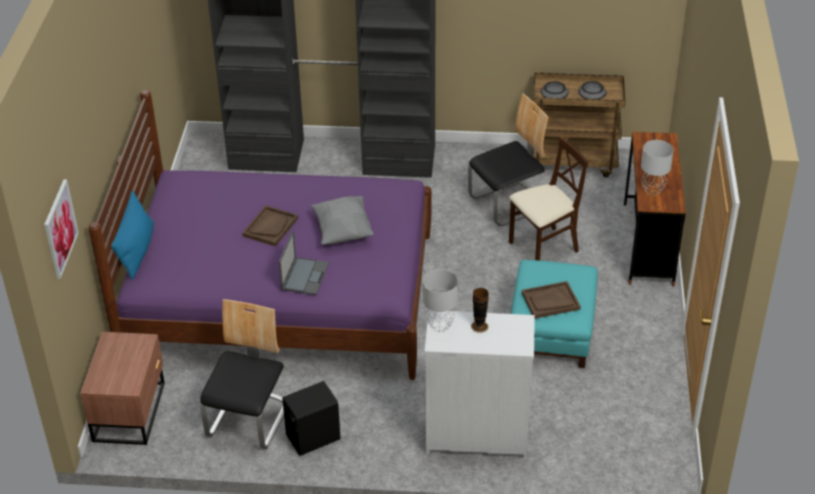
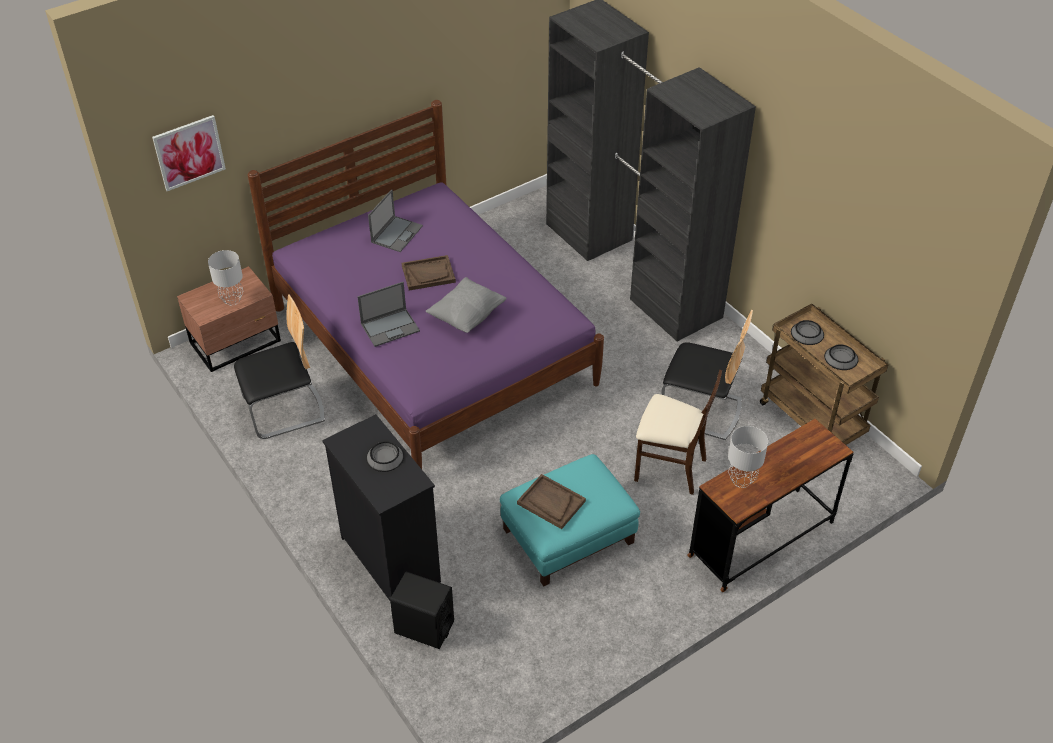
camera: 50 degrees right, 5 degrees up
(136, 251) = (332, 225): blue pillow -> none
(200, 220) = (397, 234): none -> laptop
(312, 437) = (298, 458): black speaker -> black speaker (424, 627)
(440, 325) = (362, 432): grey table lamp -> grey table lamp (232, 300)
(475, 436) = (390, 558): white dresser -> black dresser
(479, 326) = (385, 457): vase -> bowl

